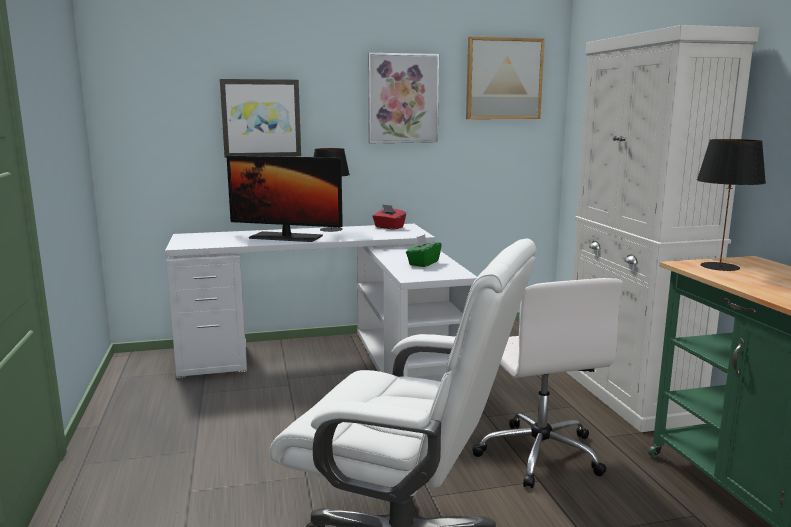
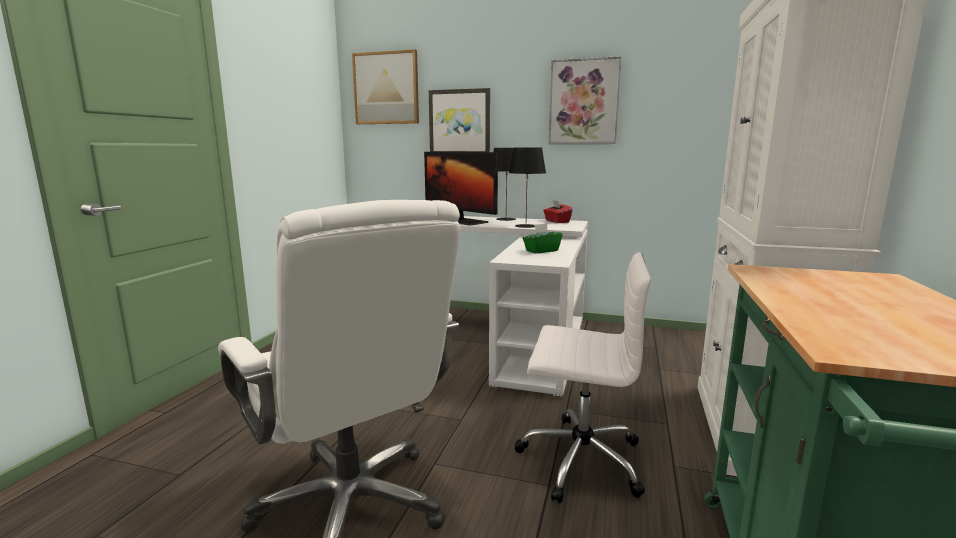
camera: 30 degrees right, 0 degrees up
(503, 79) = (695, 78): picture -> picture (386, 88)
(539, 453) = (579, 459): white office chair -> white office chair turned 90 degrees counterclockwise
(719, 266) = (802, 277): black table lamp -> black table lamp (525, 226)

